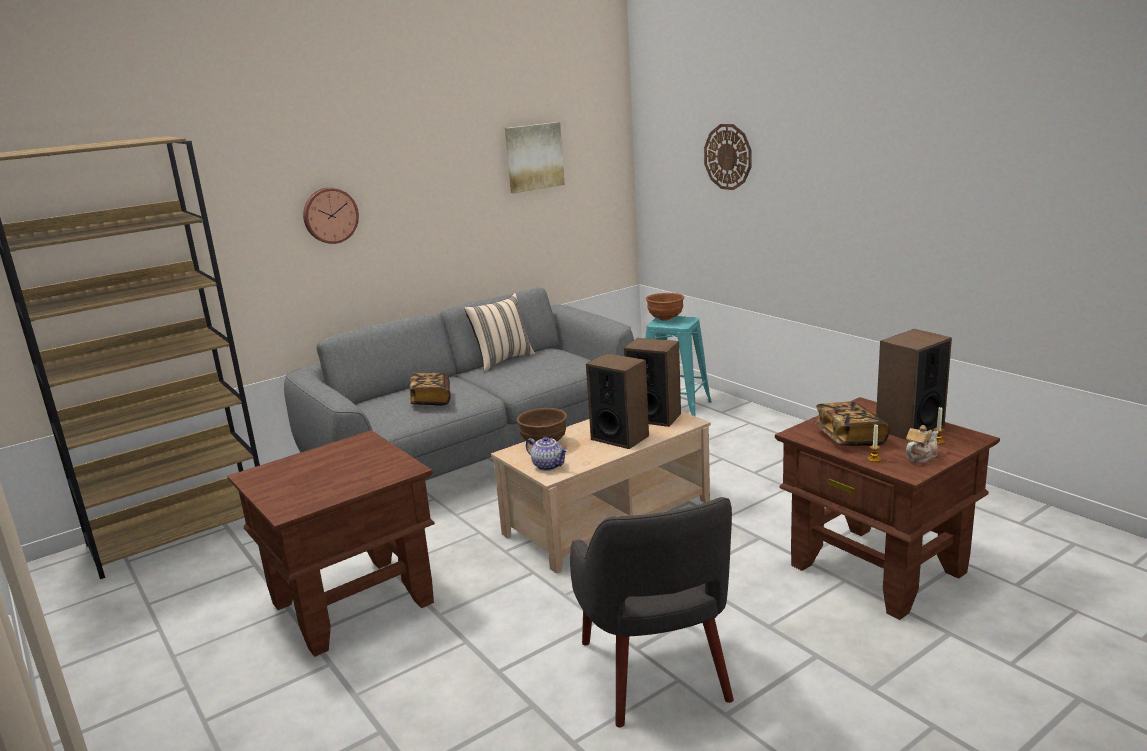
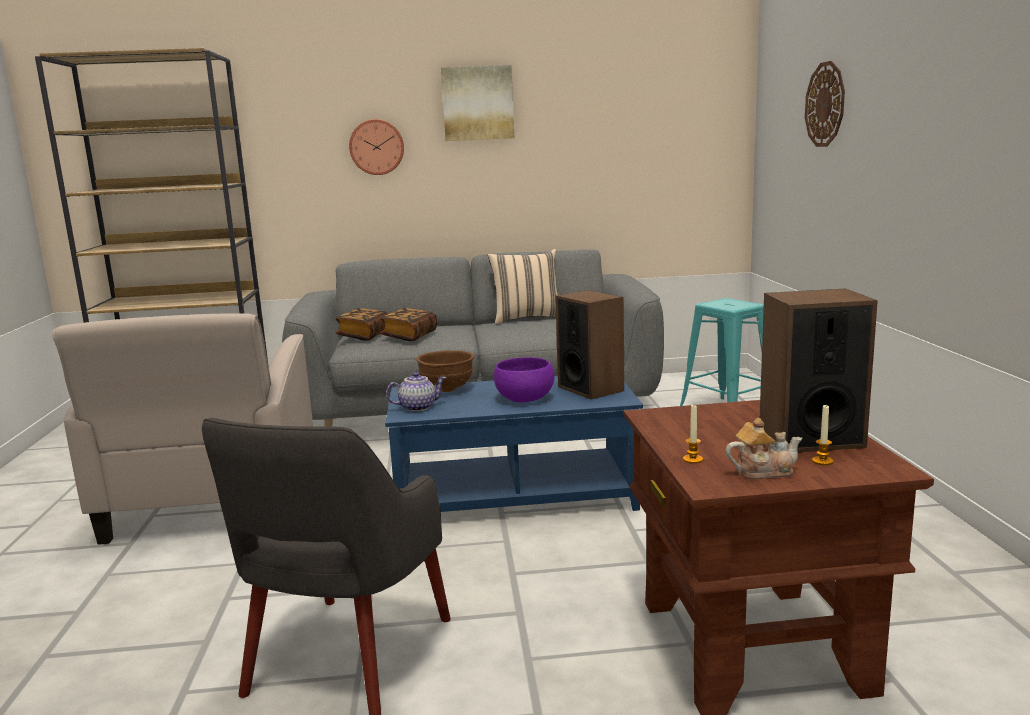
camera: 30 degrees right, 5 degrees down
(351, 603) = (214, 501): brown side table -> beige armchair
(533, 157) = (616, 108): picture -> picture (477, 103)
(549, 466) = (418, 407): teapot -> teapot turned 90 degrees counterclockwise
(607, 517) = (515, 494): beige coffee table -> blue coffee table
(620, 437) = (525, 398): speaker -> purple bowl
(666, 319) = (725, 301): brown bowl -> none
(849, 438) = (706, 432): book -> book (364, 335)

